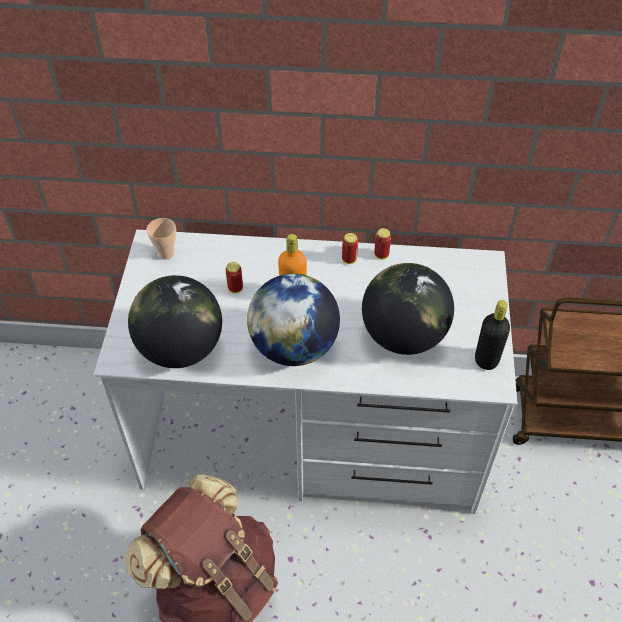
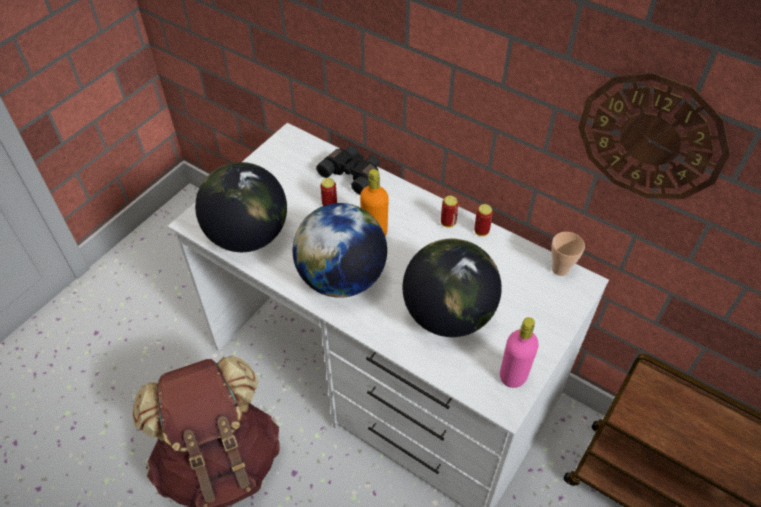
camera: 30 degrees right, 0 degrees up
(166, 253) = (295, 152): cup -> cup (560, 269)
(235, 252) = (352, 174): none -> black binoculars
(486, 360) = (513, 376): black bottle -> pink bottle
(522, 118) = (651, 137): none -> wall clock

